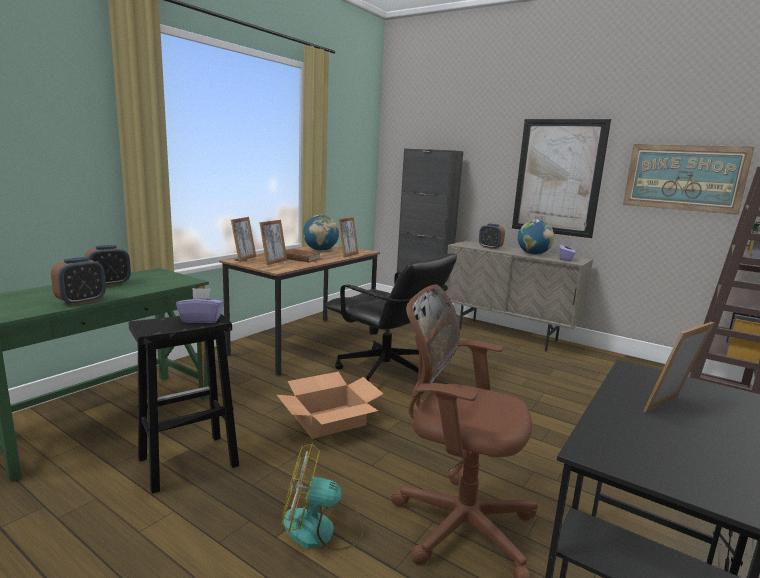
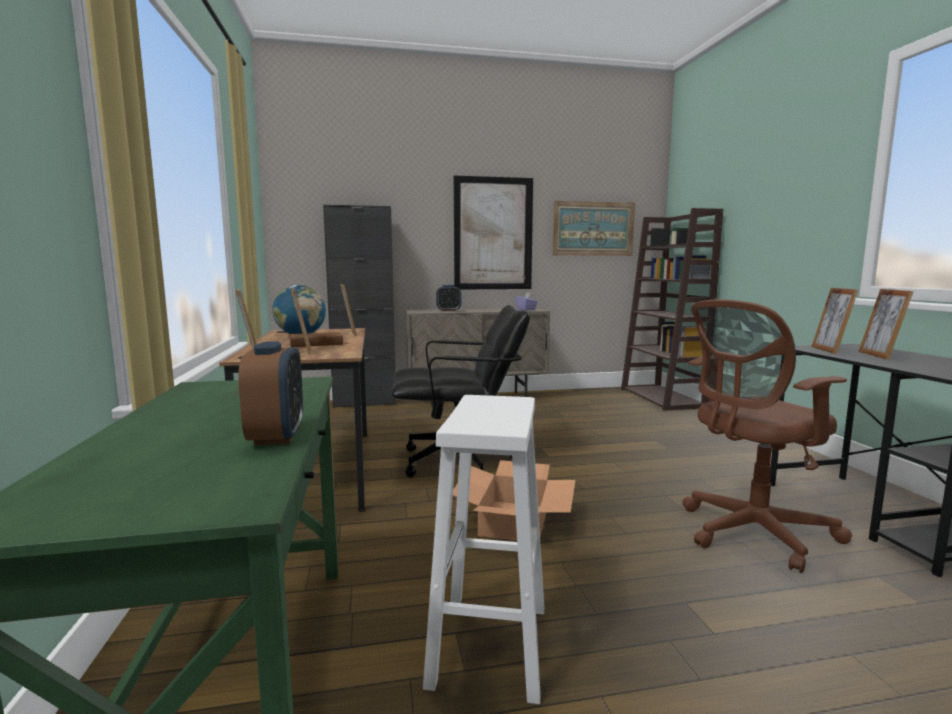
camera: 45 degrees left, 5 degrees down
(109, 284) = (203, 411): alarm clock -> none
(186, 463) = (490, 647): black stool -> white stool
(201, 319) = (500, 404): purple tissue box -> none
(321, 530) = (718, 601): fan -> none
(533, 254) = (494, 310): globe -> none
(644, 382) = (829, 350): none -> picture frame

